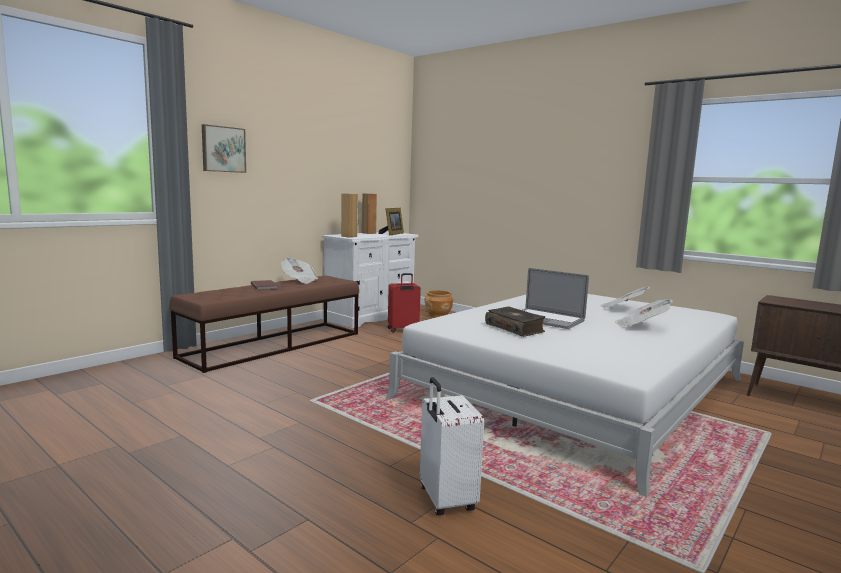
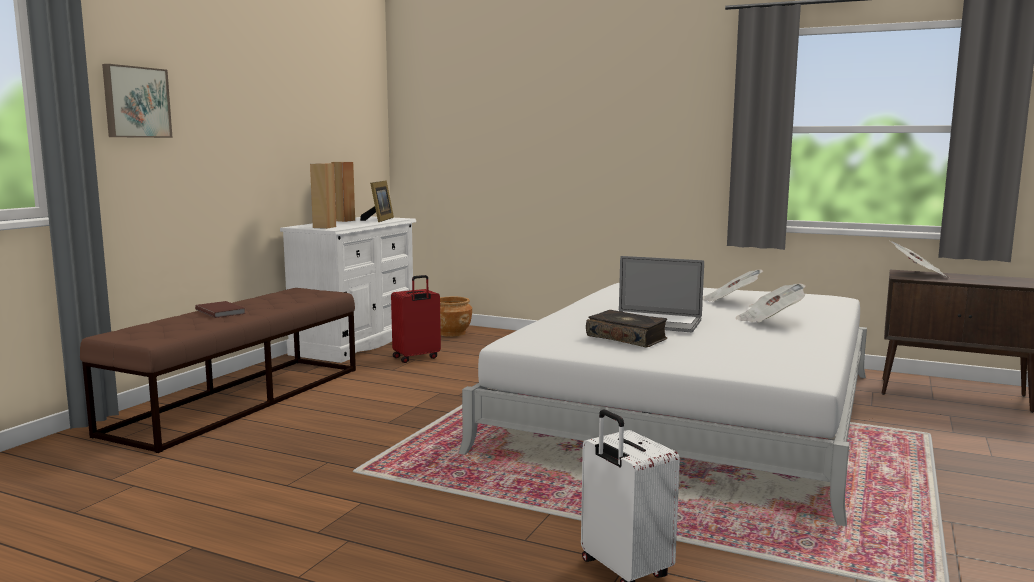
camera: 15 degrees left, 0 degrees up
(299, 280) = (265, 298): newspaper -> newspaper (917, 274)

